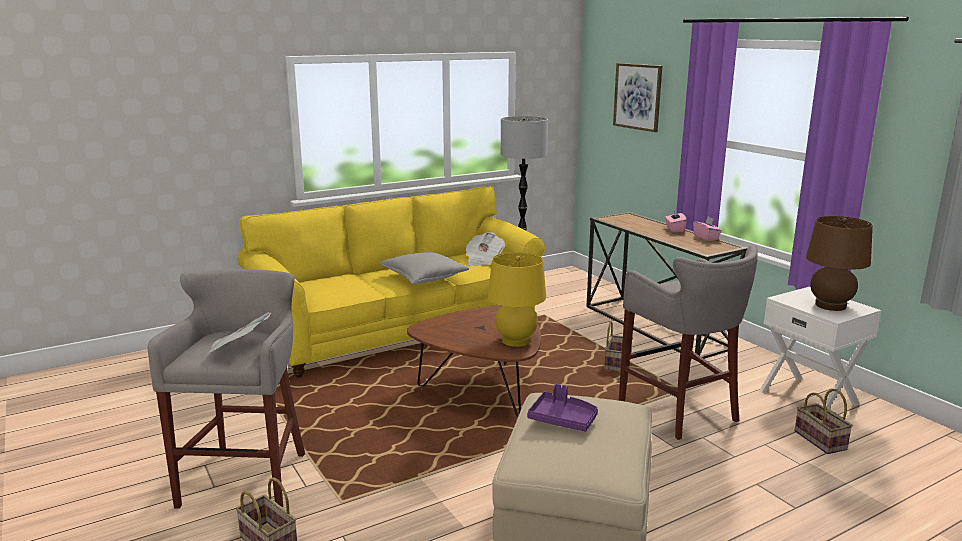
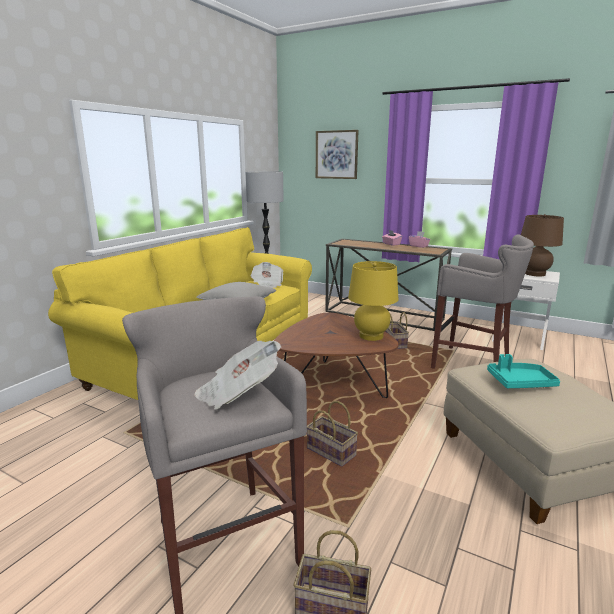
camera: 30 degrees left, 0 degrees up
(563, 419) = (520, 382): purple tray -> turquoise tray
(822, 441) = (562, 361): basket -> basket (332, 452)

